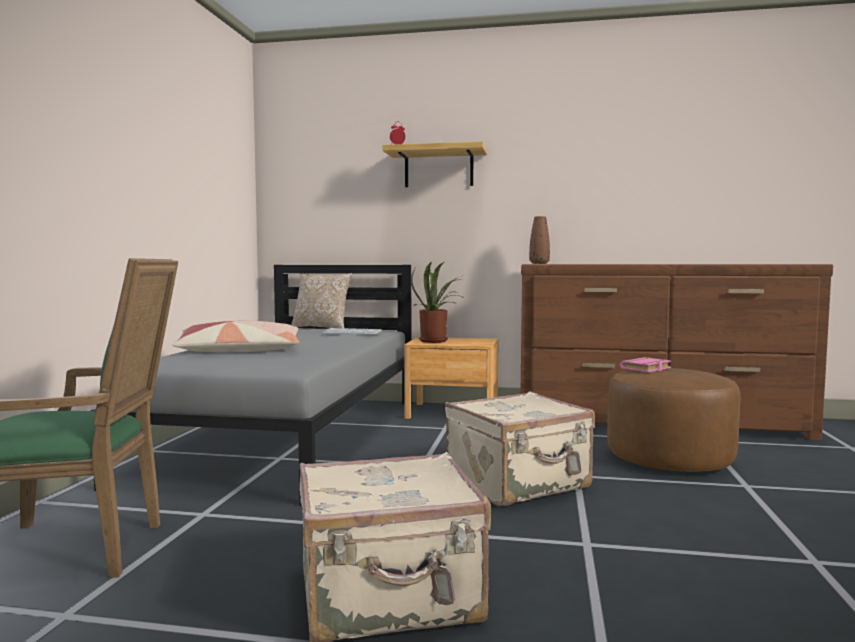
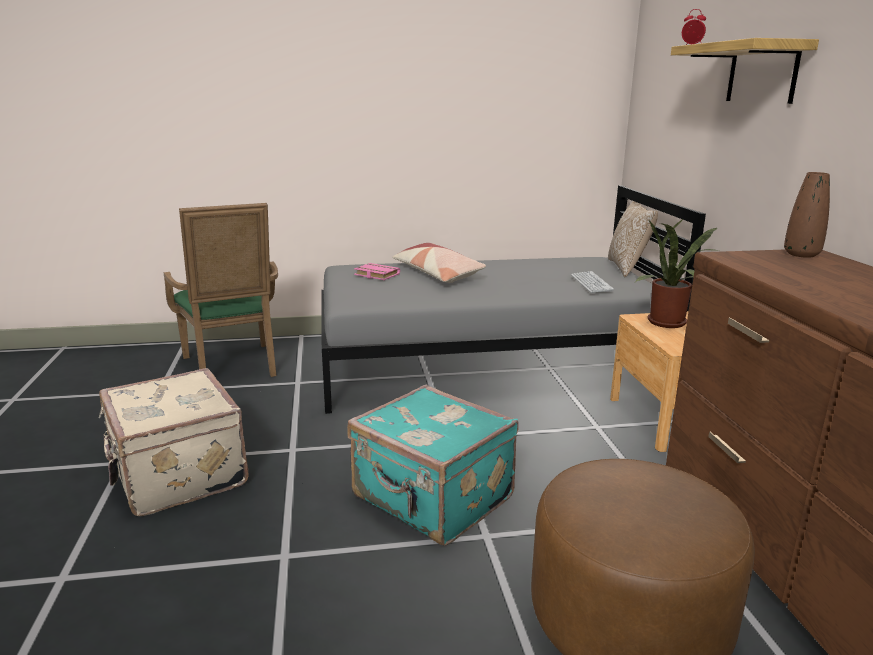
camera: 70 degrees right, 15 degrees up
(519, 484) = (432, 499): beige suitcase -> turquoise suitcase
(646, 369) = (648, 476): pink book -> pink book (375, 275)

